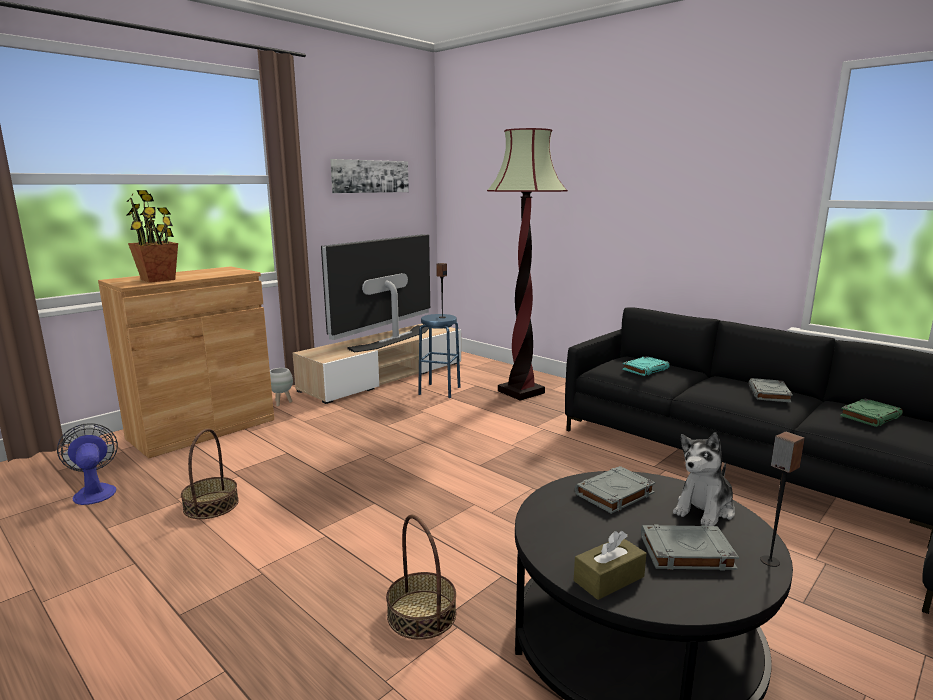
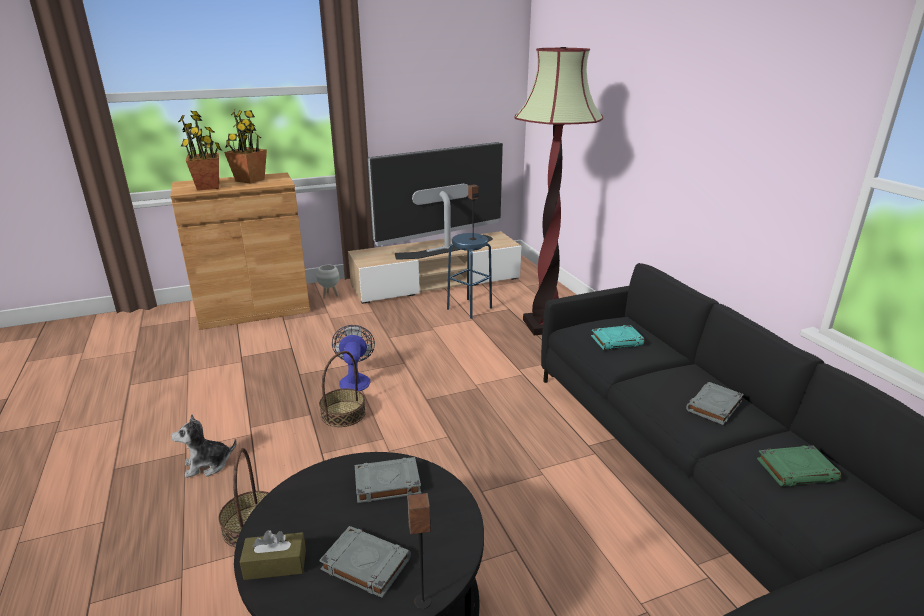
camera: 25 degrees right, 10 degrees up
(94, 491) = (146, 351): fan -> fan (355, 379)
(199, 273) = (249, 180): none -> potted plant
(211, 505) = (203, 383): basket -> basket (343, 413)
(370, 176) = (444, 81): picture -> none
(704, 509) = (441, 526): plush toy -> plush toy (207, 465)

